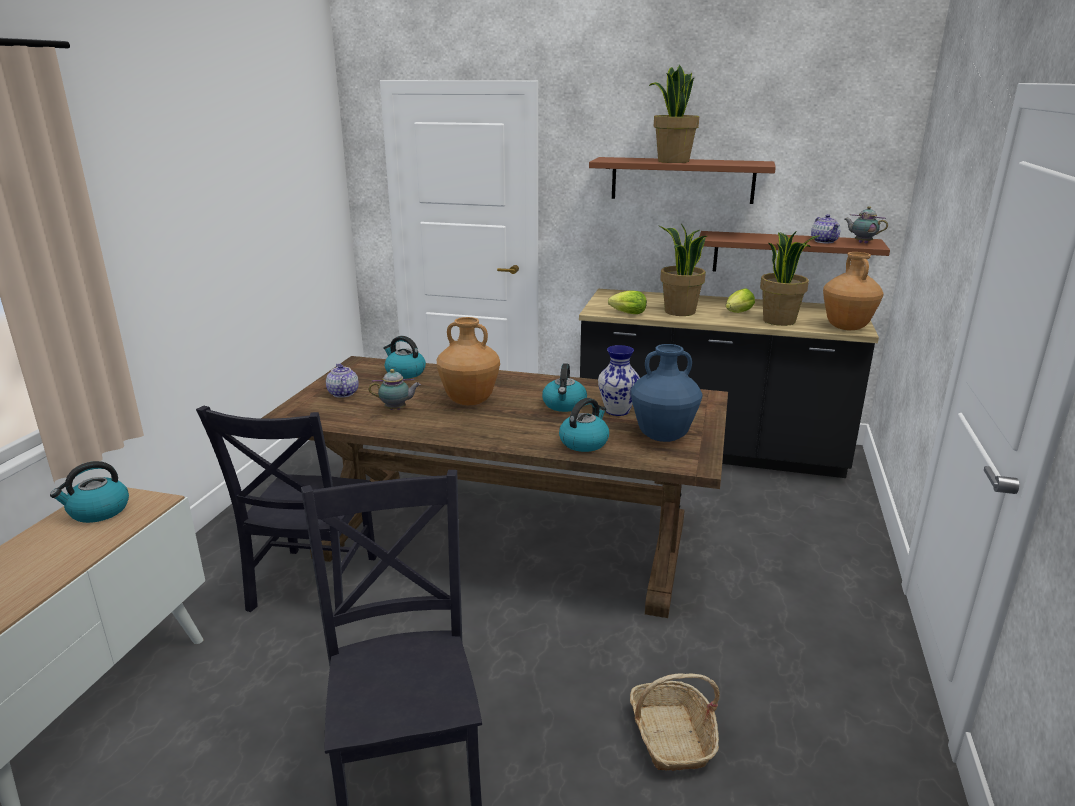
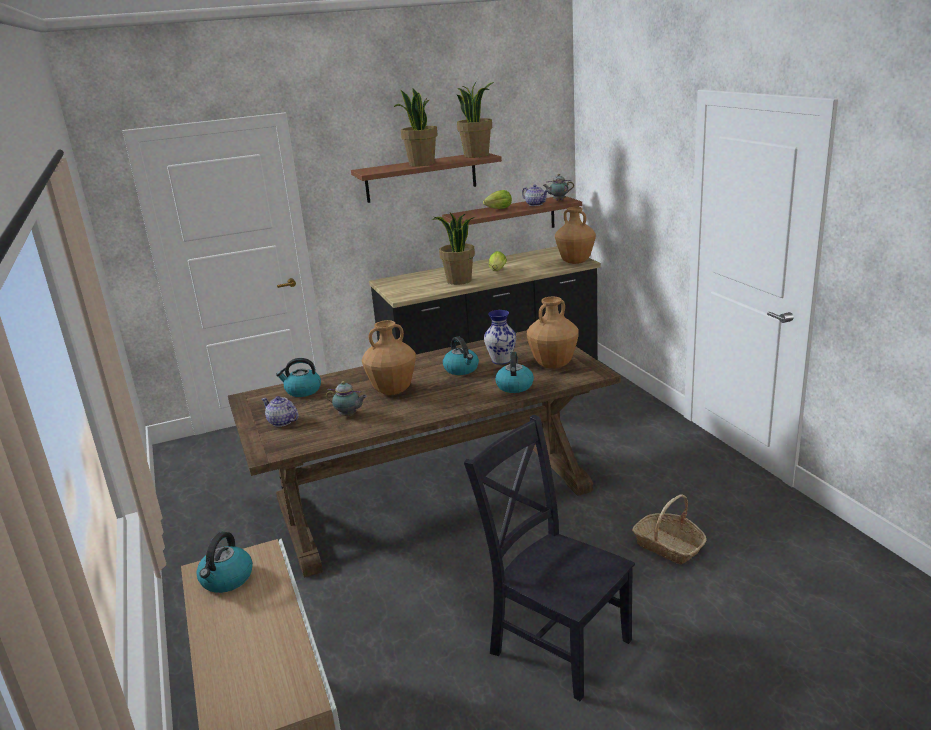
camera: 35 degrees left, 0 degrees up
(311, 586) = (334, 593): black chair -> none
(397, 409) = (349, 416): teapot -> teapot turned 60 degrees clockwise
(626, 313) = (425, 292): lettuce -> lettuce (497, 209)
(662, 437) = (553, 365): blue vase -> brown vase
(780, 321) = (531, 269): potted plant -> potted plant (477, 155)

